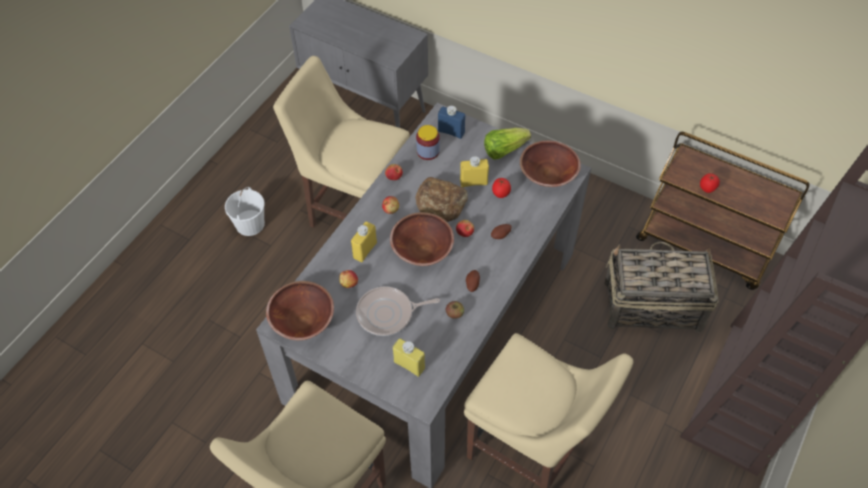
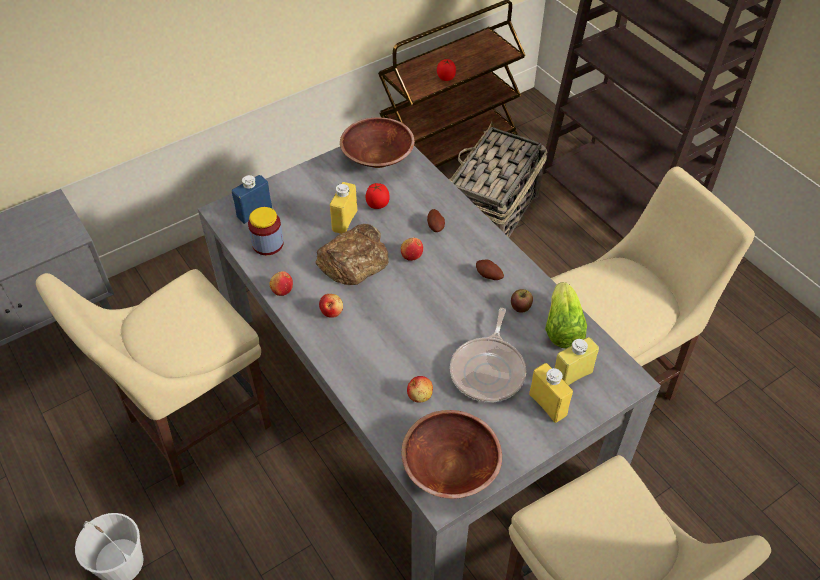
camera: 65 degrees left, 5 degrees down
(365, 250) = (378, 360): yellow bottle -> yellow bottle (547, 405)
(422, 249) = (411, 303): brown bowl -> none
(504, 150) = (317, 178): lettuce -> lettuce (562, 328)

